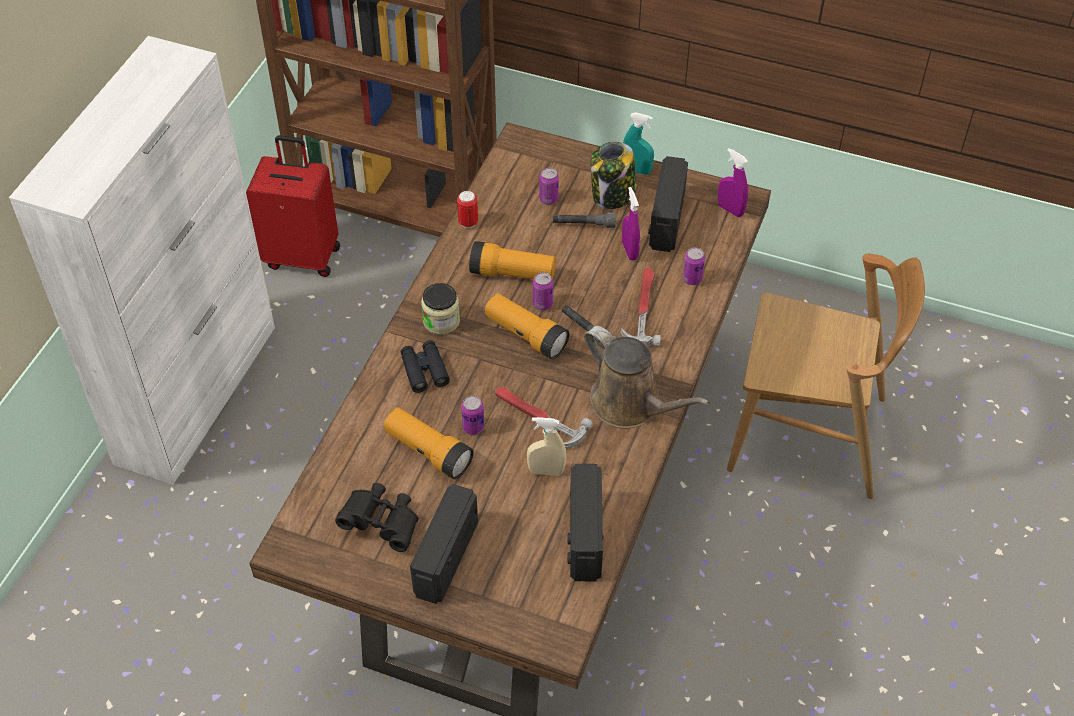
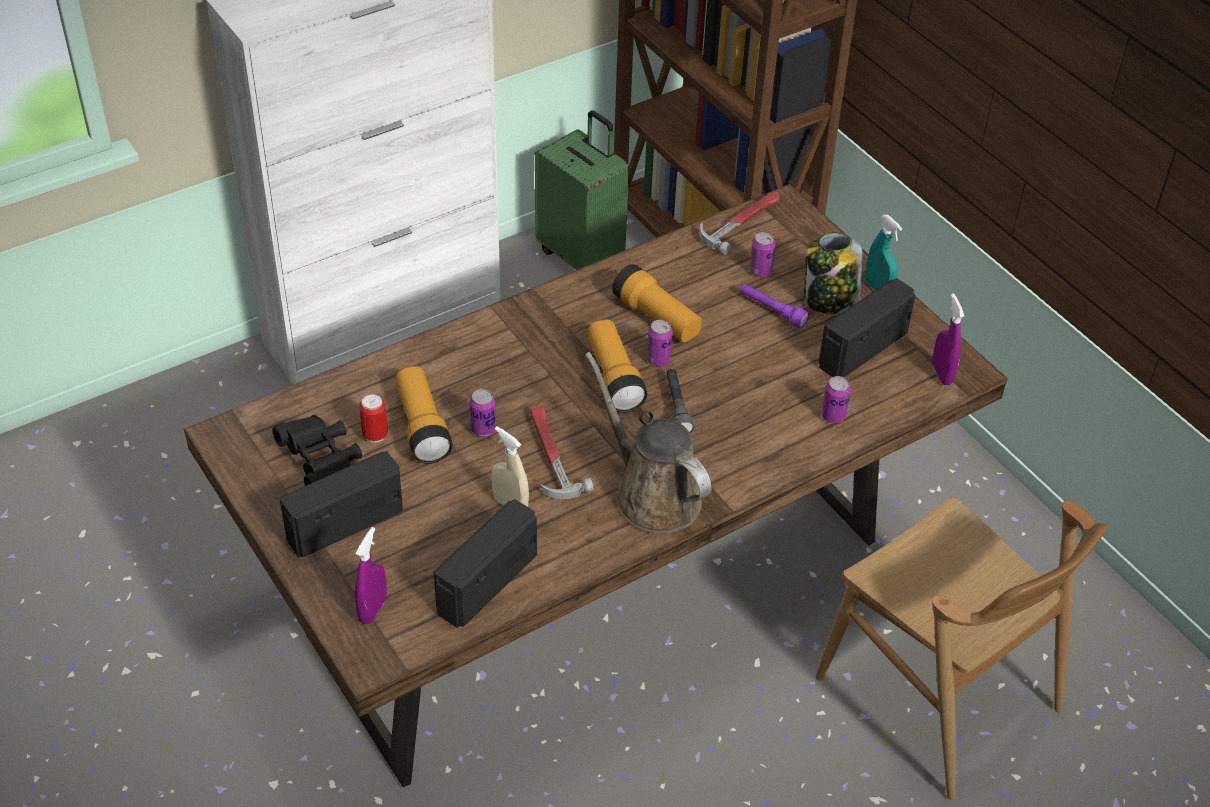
camera: 35 degrees right, 5 degrees down
(303, 256) = (582, 255): red suitcase -> green suitcase
(424, 370) = (489, 357): black binoculars -> none
(441, 321) = (548, 324): jar -> none
(468, 222) = (660, 252): can -> can (375, 435)
(583, 225) = (772, 311): grey flashlight -> purple flashlight
(629, 251) = (794, 357): purple spray bottle -> purple spray bottle (373, 609)
(631, 405) = (652, 494): brown watering can -> brown watering can turned 150 degrees clockwise
(643, 309) = (753, 416): hammer -> hammer (741, 222)

